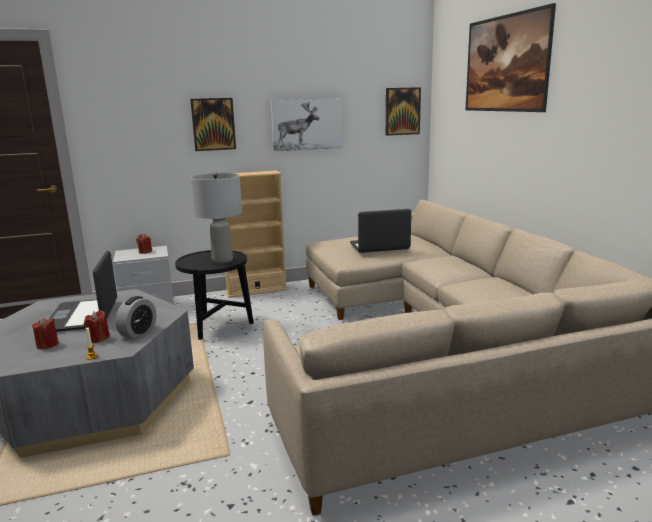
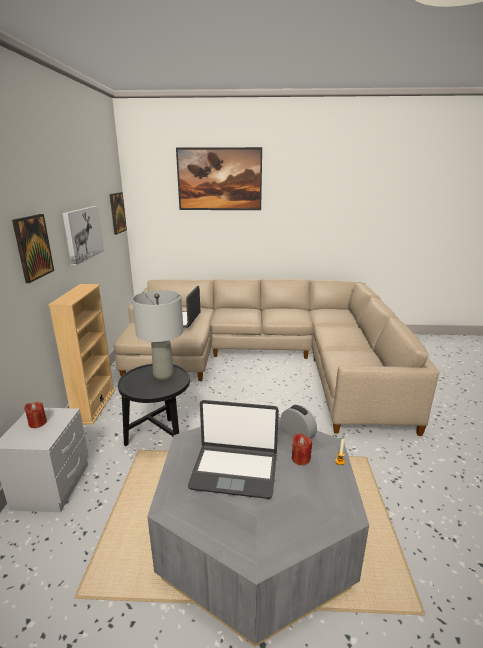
camera: 70 degrees left, 5 degrees up
(47, 345) = (303, 493): red candle -> none

